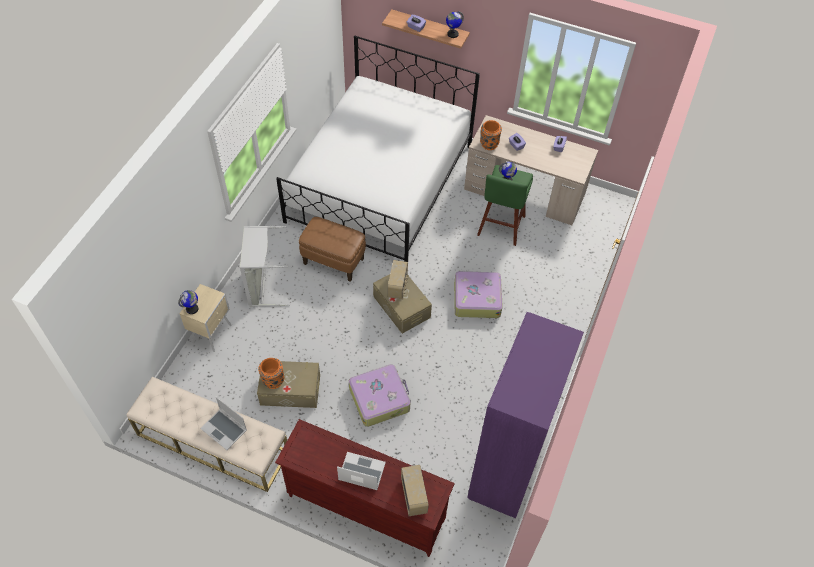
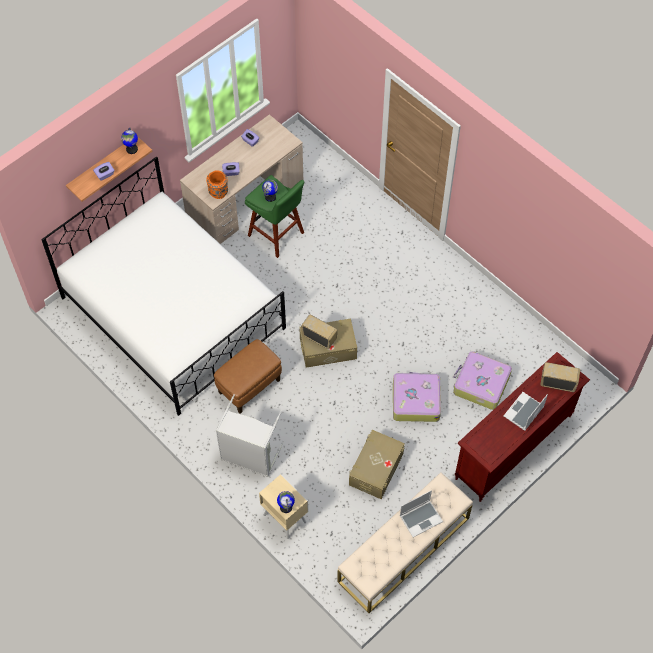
camera: 65 degrees left, 5 degrees up
(273, 380) = (374, 472): orange vase -> none
(476, 298) = (346, 286): suitcase -> suitcase (480, 384)
(506, 468) = (517, 332): purple wardrobe -> none

